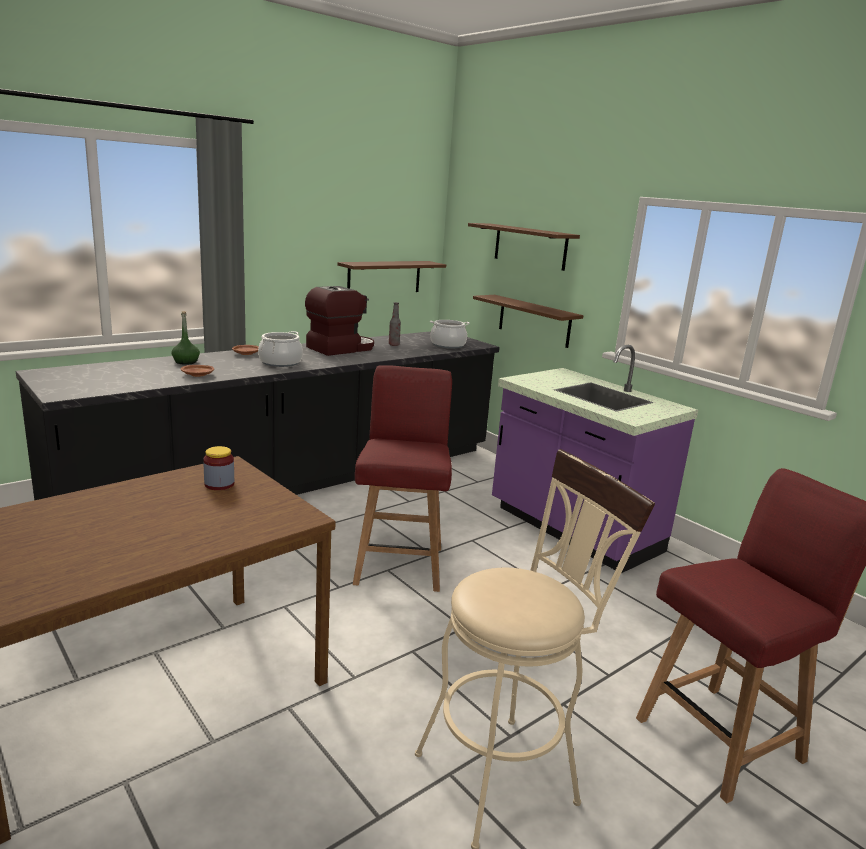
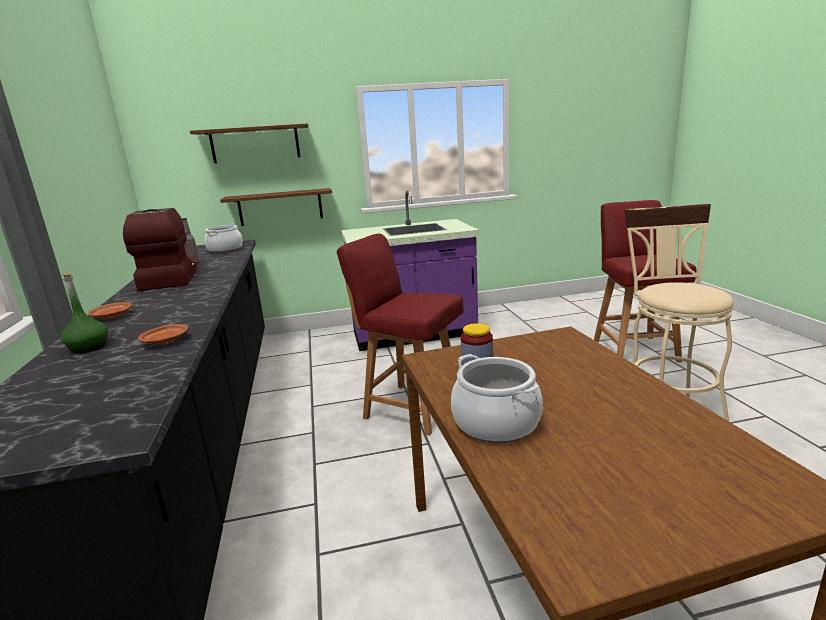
camera: 60 degrees left, 0 degrees up
(280, 362) = (180, 302): cooking pot -> cooking pot (496, 422)
(384, 277) = (112, 205): brown shelf -> none

